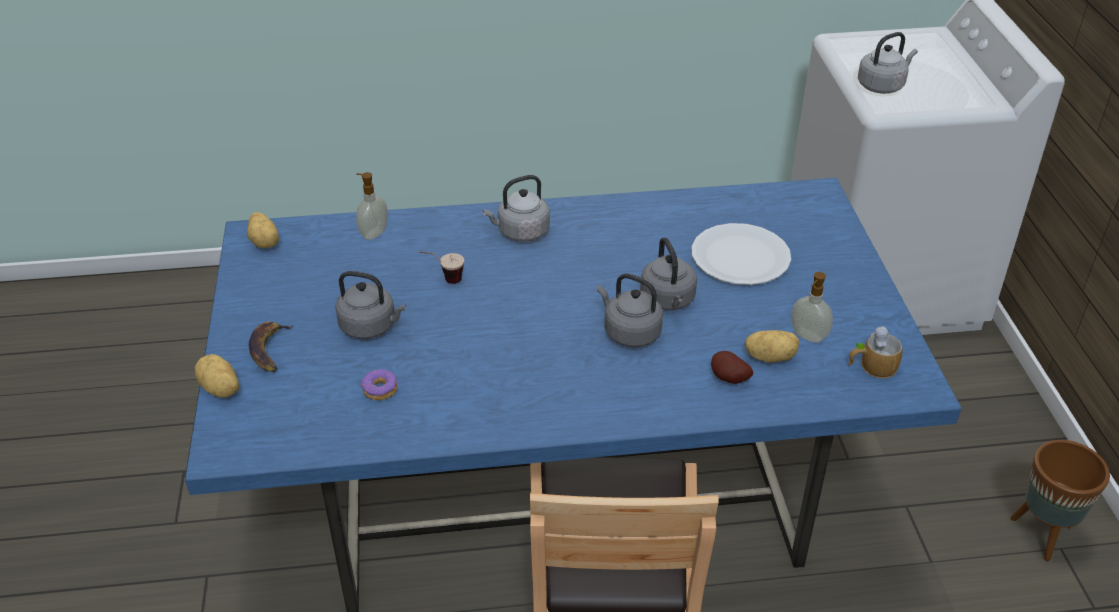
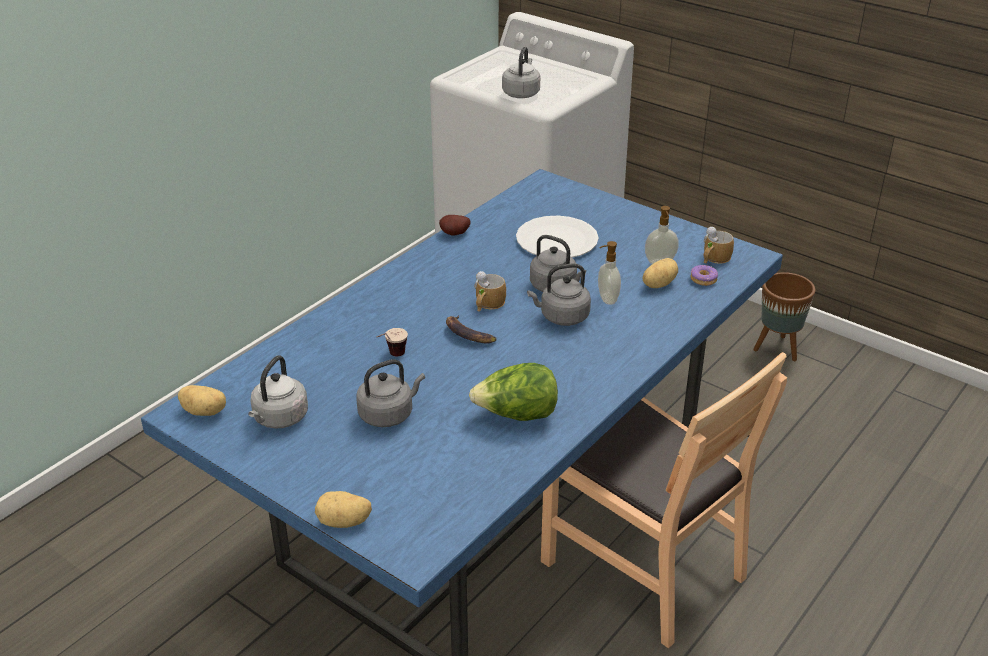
camera: 45 degrees left, 5 degrees down
(269, 349) = (337, 474): banana -> banana (467, 334)
(373, 233) = (286, 357): soap dispenser -> soap dispenser (607, 299)
(380, 389) = (462, 446): donut -> donut (703, 279)
(457, 394) = (517, 415): none -> lettuce
(520, 232) = (395, 299): grey kettle -> grey kettle (279, 419)
(585, 281) = (487, 304): none -> mug
(728, 379) = (656, 309): potato -> potato (455, 234)

